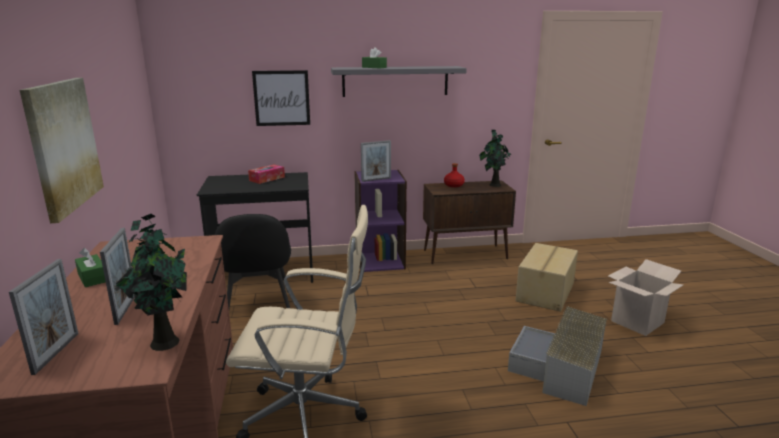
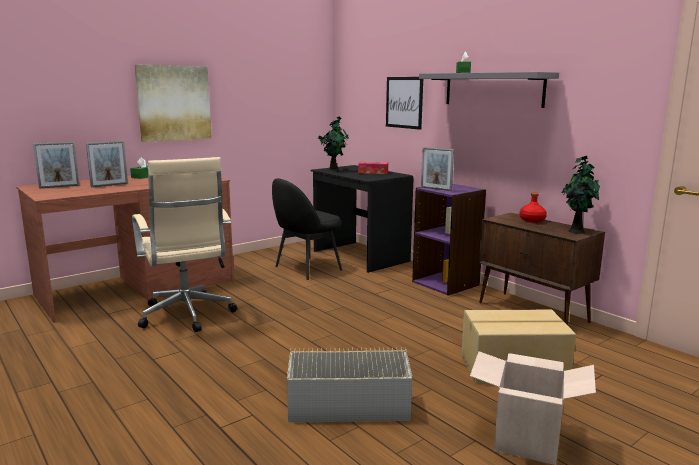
camera: 60 degrees right, 5 degrees down
(164, 341) = (75, 194): potted plant -> potted plant (333, 171)

